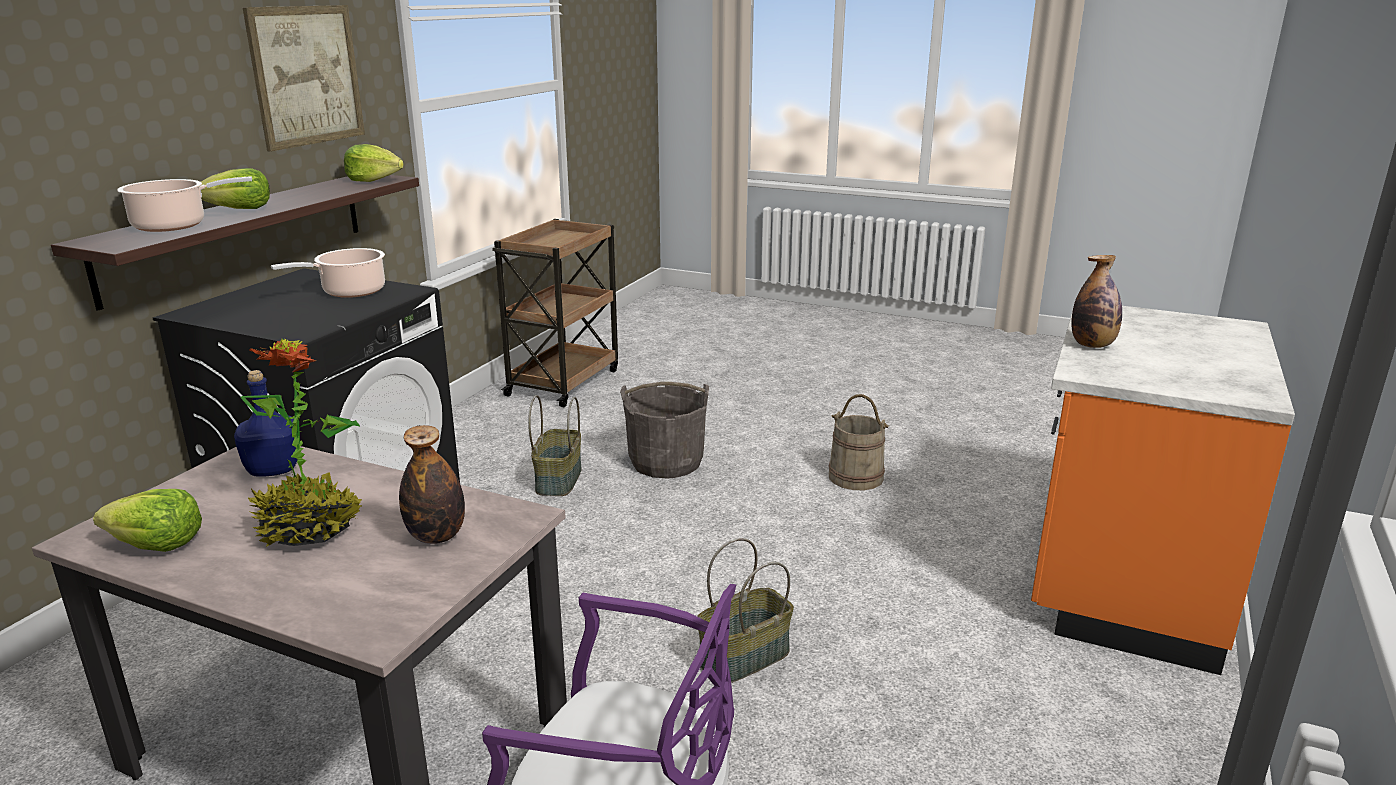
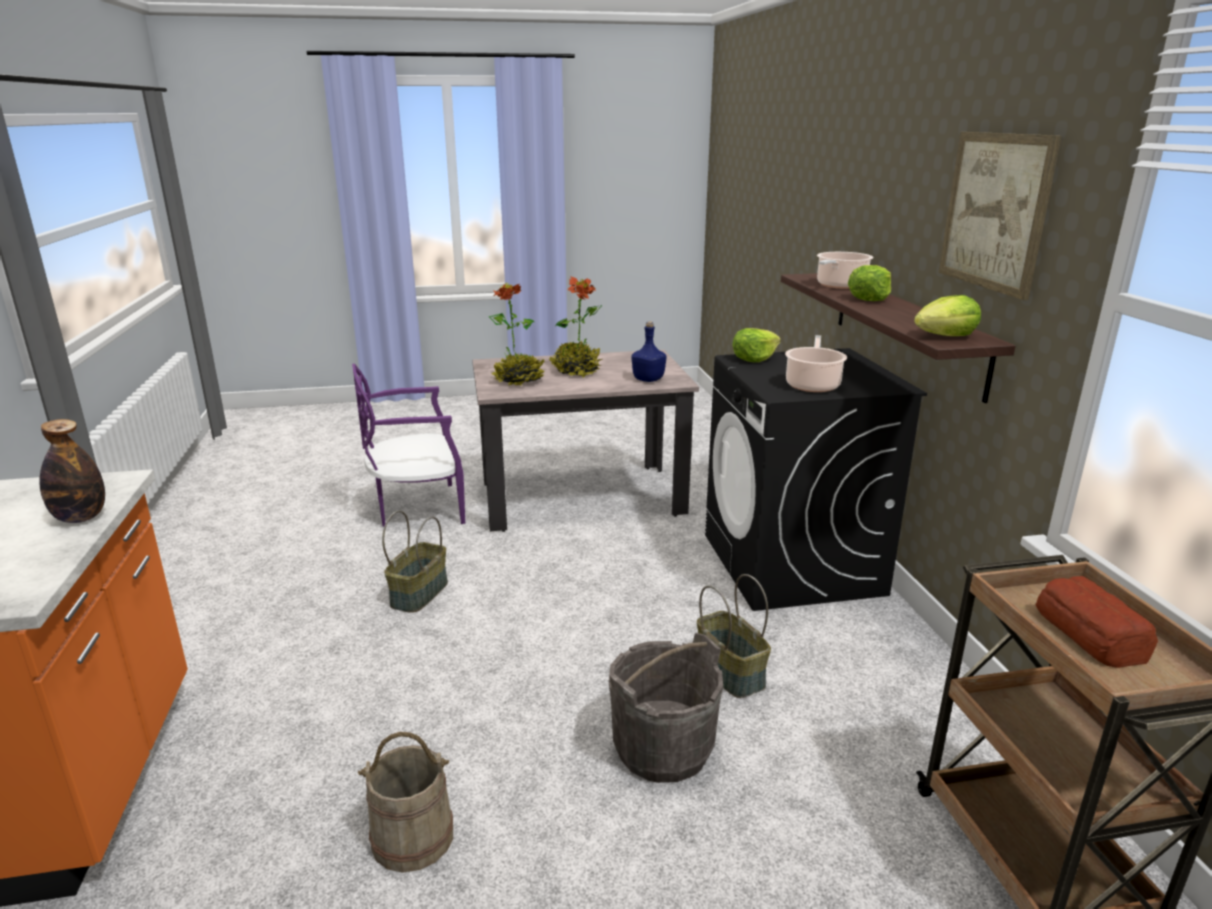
camera: 145 degrees right, 0 degrees up
(157, 544) = (622, 357): lettuce -> lettuce (754, 358)
(436, 536) = (519, 381): bottle -> potted plant
(555, 242) = (1090, 633): none -> bread

